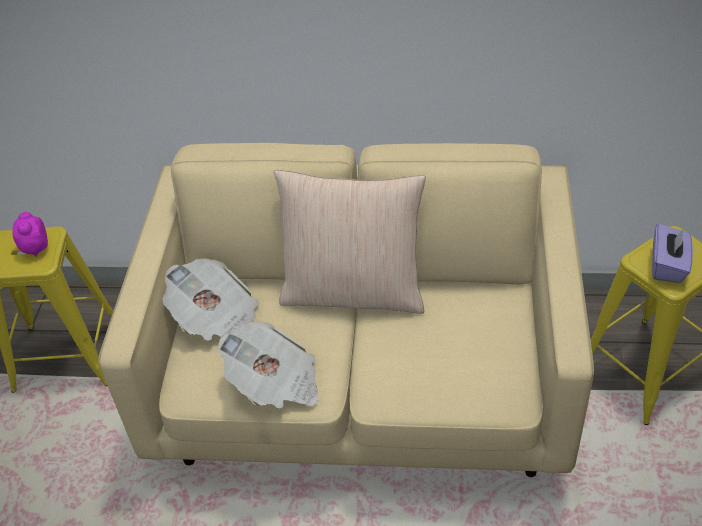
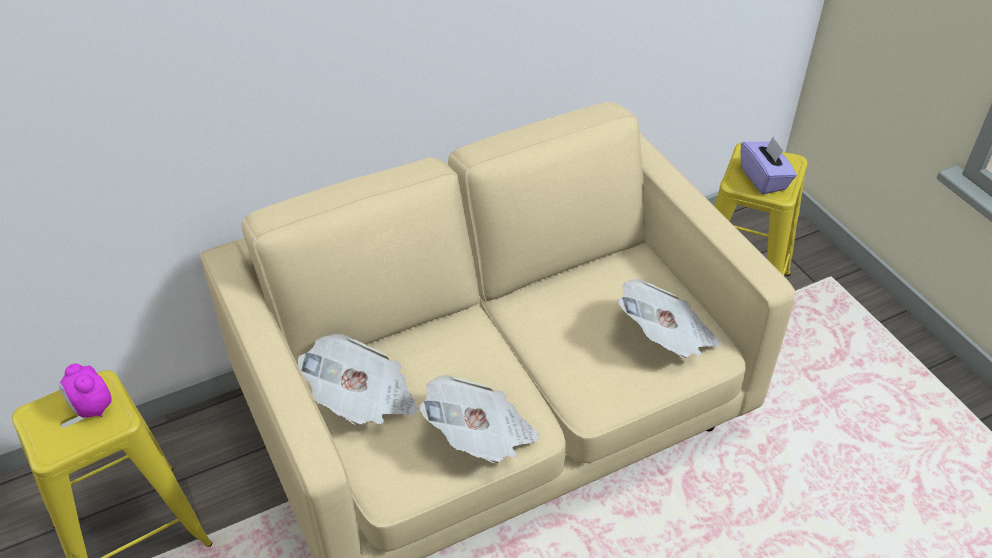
camera: 35 degrees left, 0 degrees up
(354, 291) = (487, 313): beige pillow -> none
(481, 371) = (666, 338): none -> newspaper

